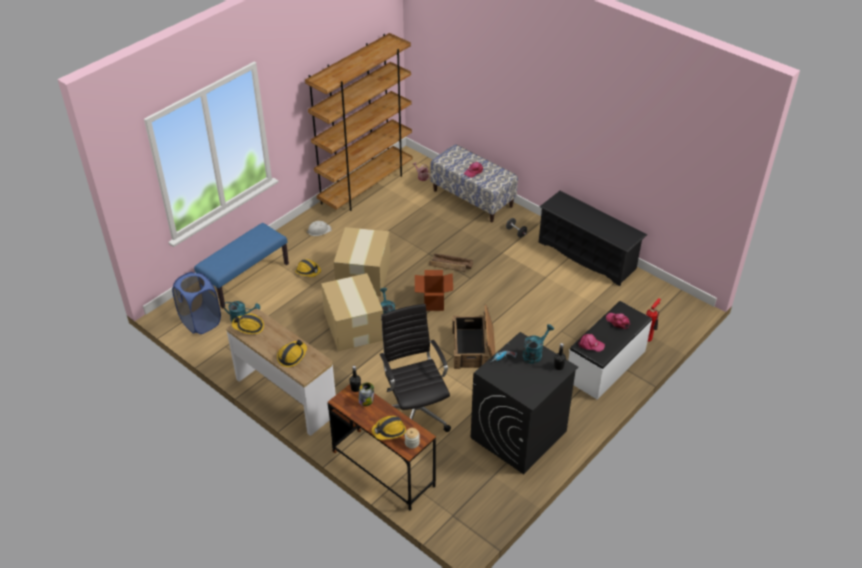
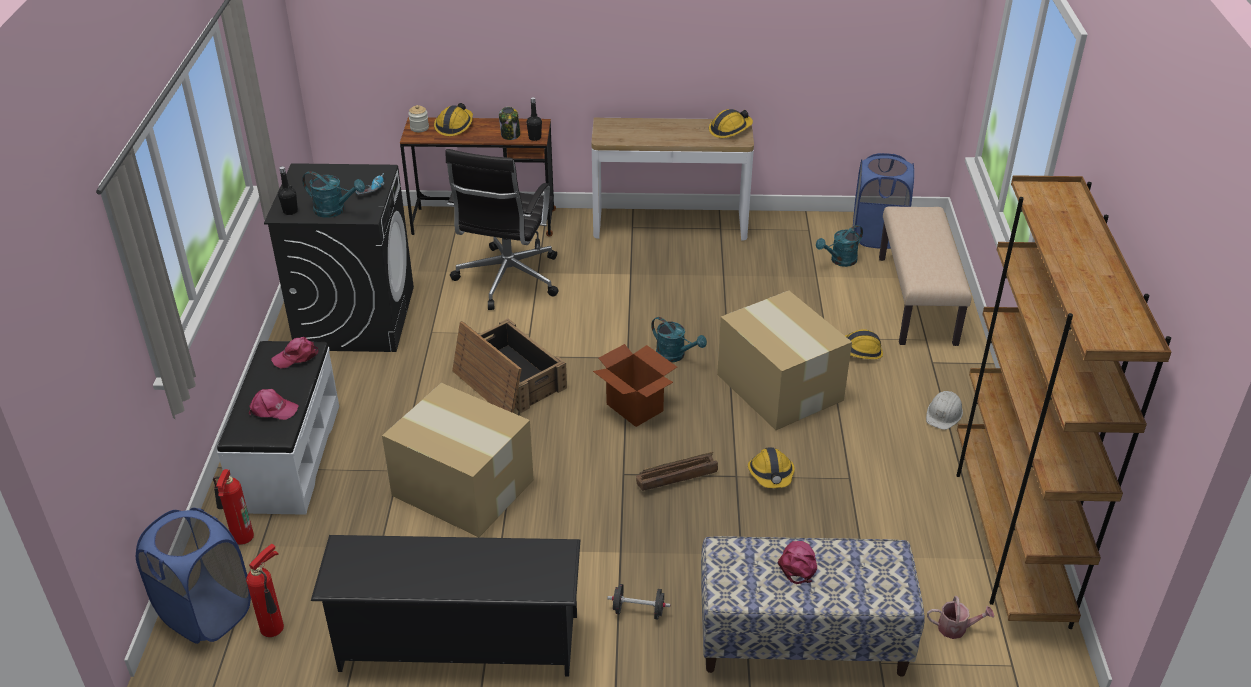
camera: 140 degrees right, 5 degrees down
(245, 278) = (917, 300): blue bench -> beige bench
(292, 356) = (642, 129): hard hat -> hard hat (771, 474)
(354, 325) = (699, 323): cardboard box -> cardboard box (464, 489)
(415, 411) = (507, 280): black office chair -> black office chair turned 75 degrees clockwise
(534, 353) = (335, 210): turquoise watering can -> turquoise watering can turned 75 degrees counterclockwise
(651, 295) = (275, 628): none -> fire extinguisher
(676, 314) = (207, 613): none -> blue laundry basket

